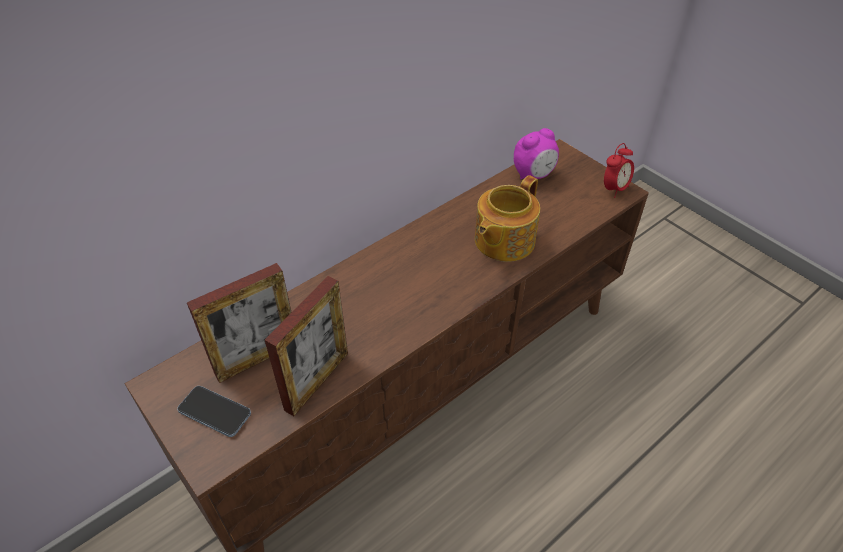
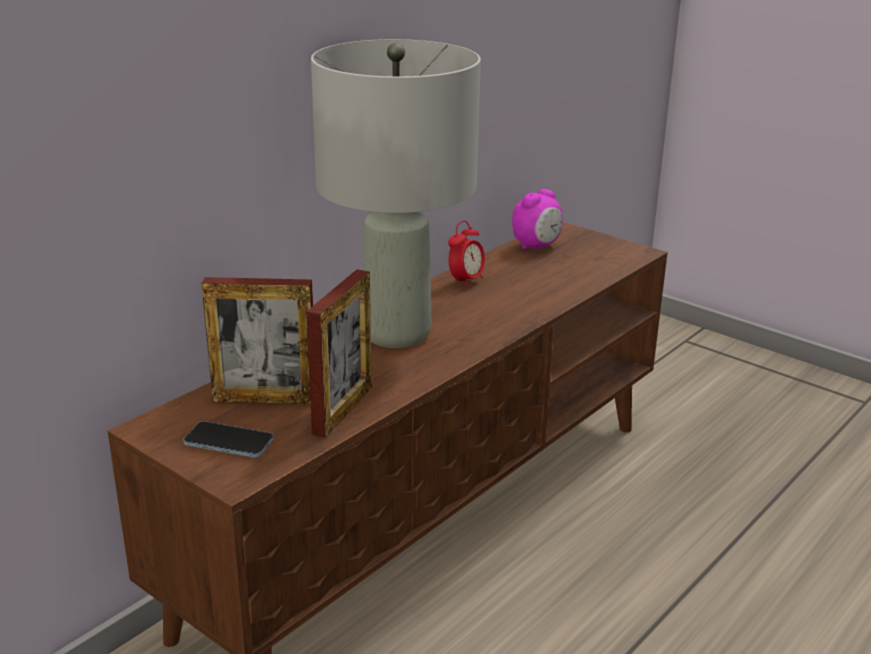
camera: 10 degrees left, 20 degrees down
(257, 359) = (265, 399): picture frame -> picture frame turned 45 degrees clockwise
(387, 283) = (398, 333): none -> grey table lamp
(503, 241) = (519, 295): teapot -> none
(614, 189) = (629, 251): alarm clock -> alarm clock (466, 281)

